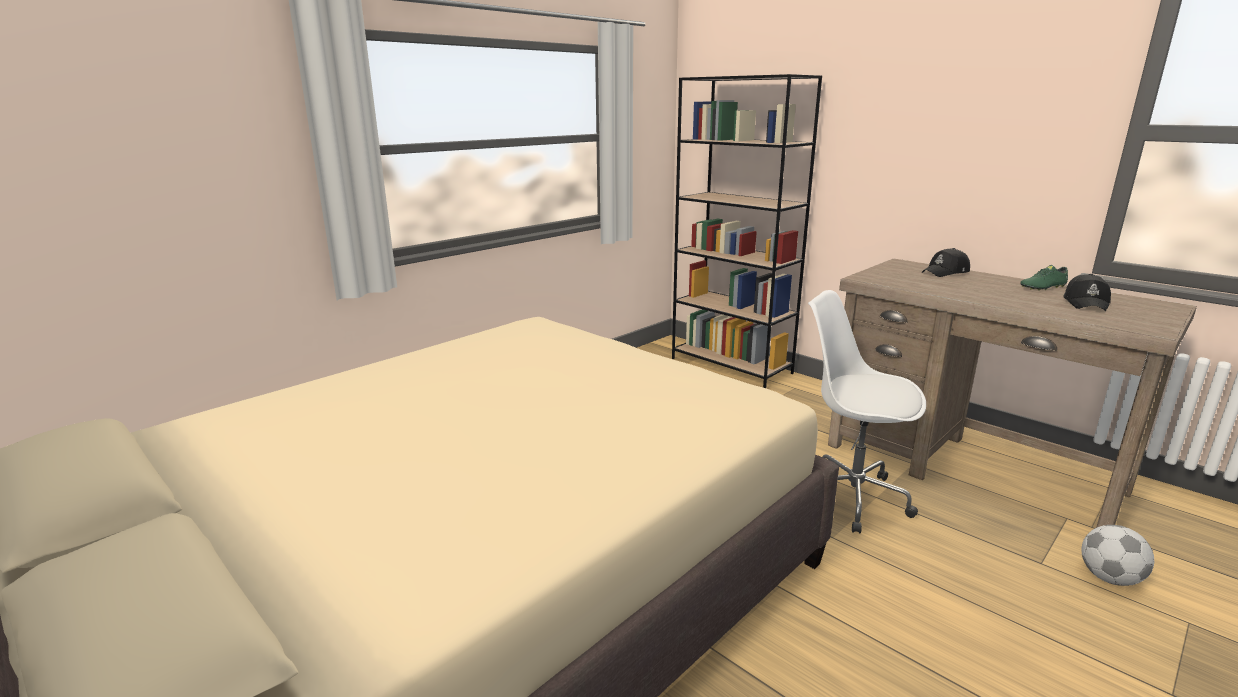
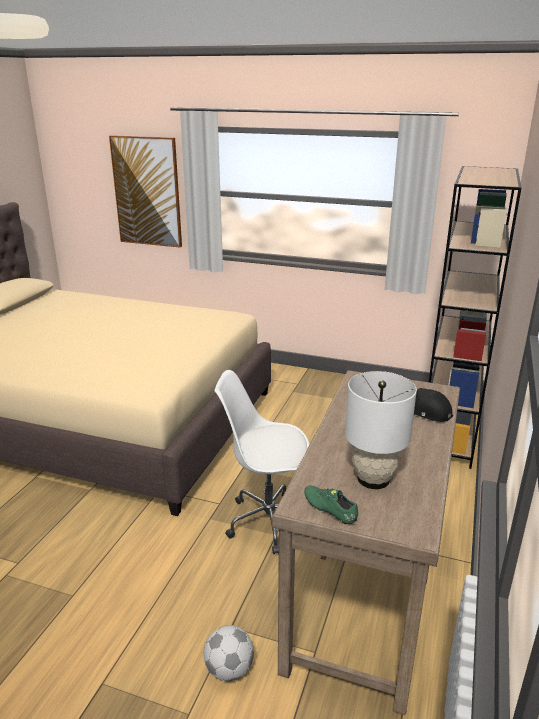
camera: 65 degrees right, 5 degrees up
(198, 168) = (147, 192): none -> picture
(849, 498) = (265, 521): white office chair -> white office chair turned 90 degrees counterclockwise
(1042, 287) = (416, 459): green shoe -> green shoe (329, 509)
(1086, 303) = (373, 479): black cap -> white table lamp

